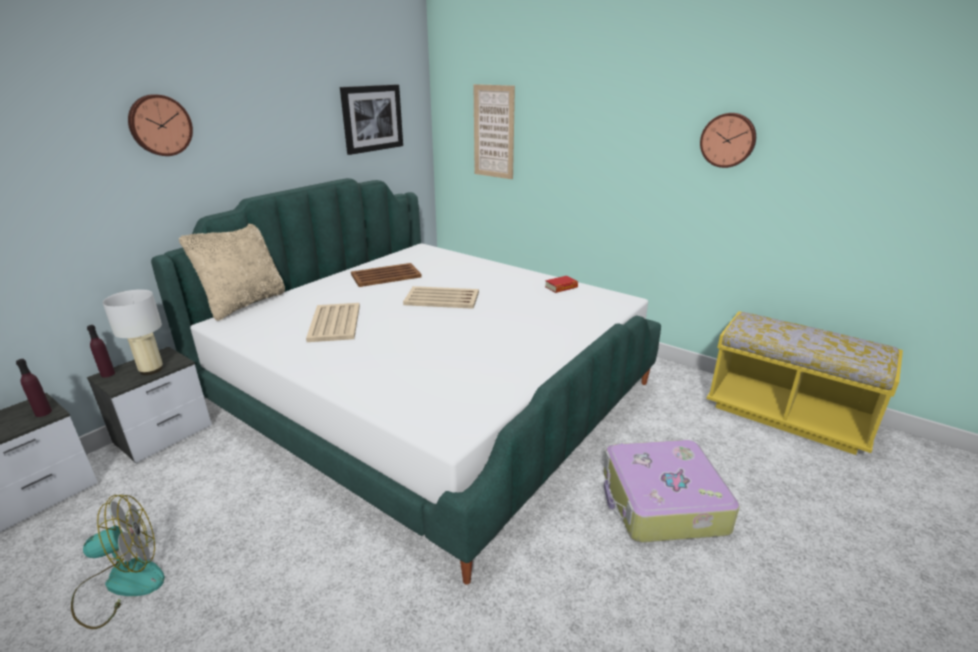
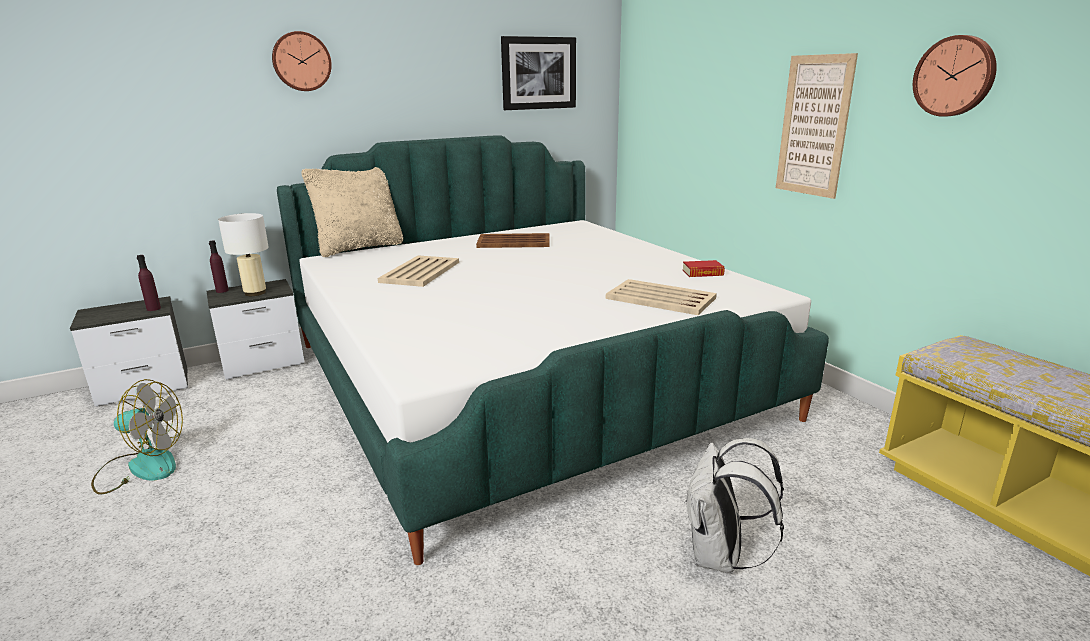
camera: 25 degrees right, 5 degrees down
(442, 298) = (550, 266): beige tray -> beige tray (661, 298)
(494, 132) = (676, 90): picture -> picture (814, 126)
(661, 503) = (720, 557): suitcase -> white backpack

